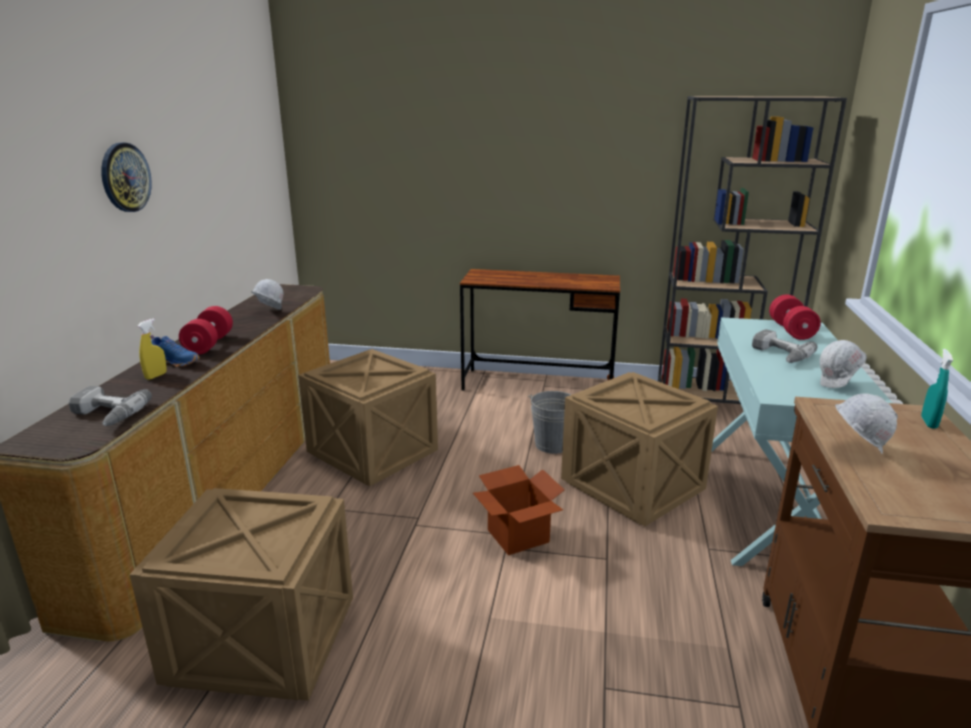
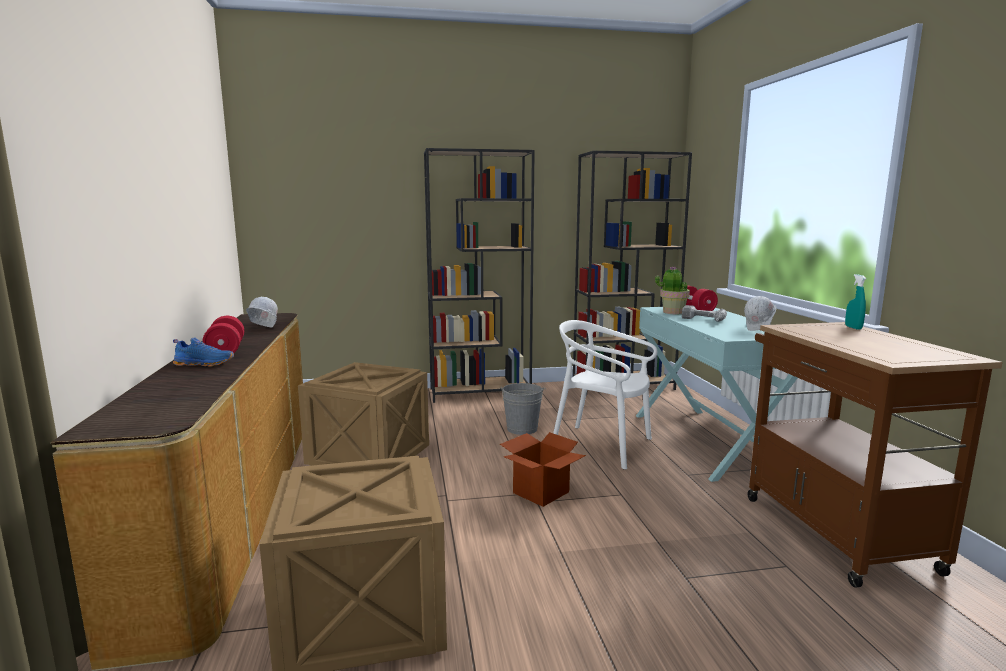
camera: 20 degrees left, 10 degrees down
(105, 415) = (170, 402): power drill -> none
(125, 177) = (133, 189): wall clock -> none
(156, 376) = (195, 374): yellow spray bottle -> none
(538, 385) = (480, 392): brown desk -> bookcase
(630, 485) = (602, 445): crate -> white chair
(753, 333) = (673, 312): none -> potted plant
(855, 450) = (834, 341): white hard hat -> none

